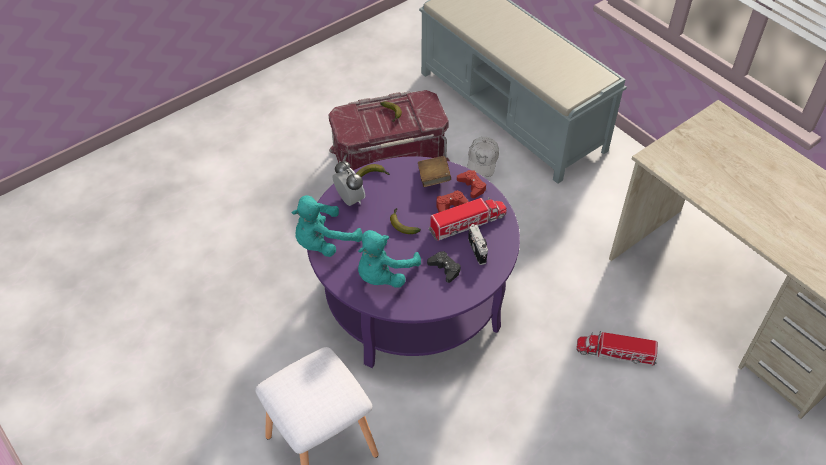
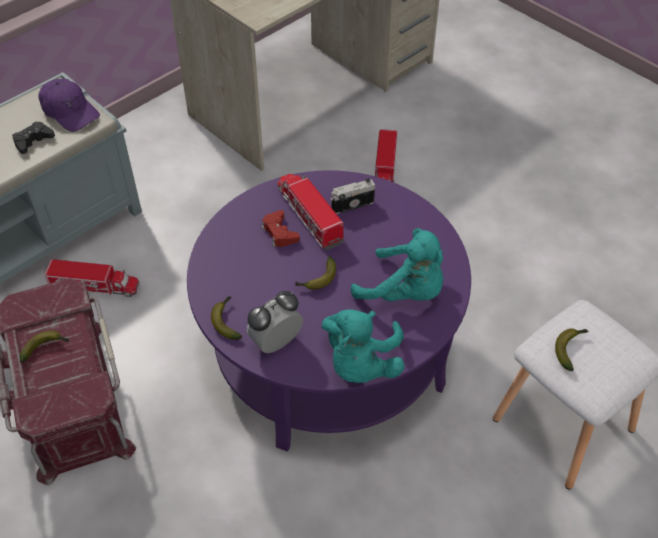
camera: 95 degrees left, 0 degrees up
(316, 376) = (570, 349): none -> banana
(324, 242) = (360, 364): turquoise plush toy -> turquoise plush toy turned 60 degrees clockwise
(433, 179) = (232, 252): brown book -> none
(445, 269) = (385, 233): black game controller -> black game controller (33, 141)
(472, 186) = (244, 213): red game controller -> none
(482, 161) = (94, 286): white cap -> toy truck
(576, 85) = (70, 111): none -> purple cap

